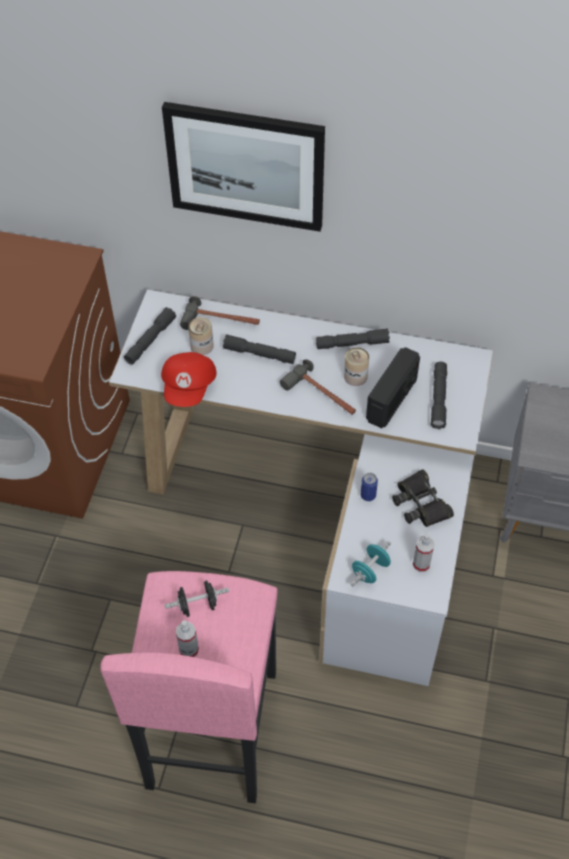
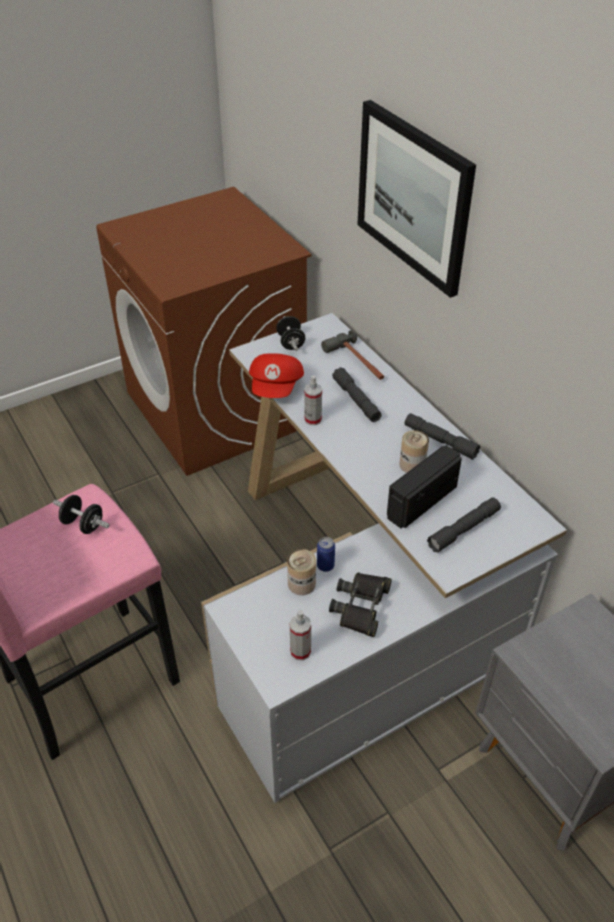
camera: 45 degrees right, 10 degrees down
(150, 340) = (290, 343): grey flashlight -> black dumbbell
(189, 387) = (276, 387): red cap -> red cap turned 45 degrees counterclockwise
(189, 650) = (36, 547): spray bottle -> spray bottle (313, 419)
(202, 346) = (321, 368): can -> can (301, 583)
(321, 396) = (366, 459): hammer -> none
(370, 570) = (254, 620): turquoise dumbbell -> none
(392, 400) = (421, 501): radio -> radio turned 150 degrees clockwise

